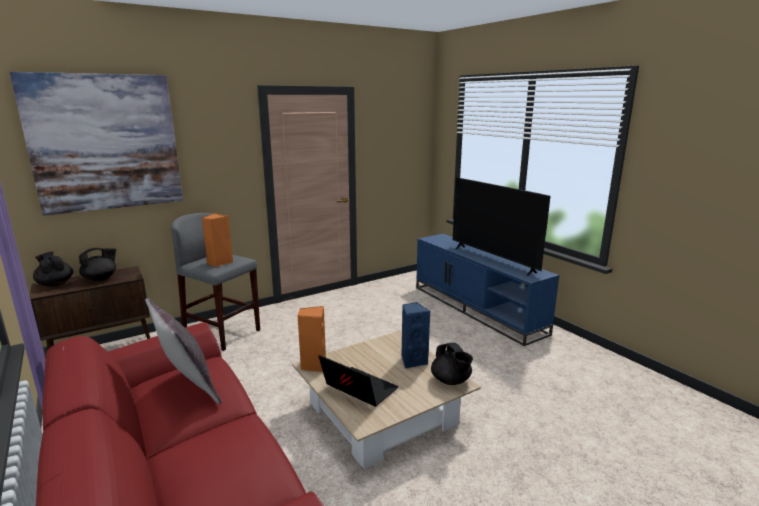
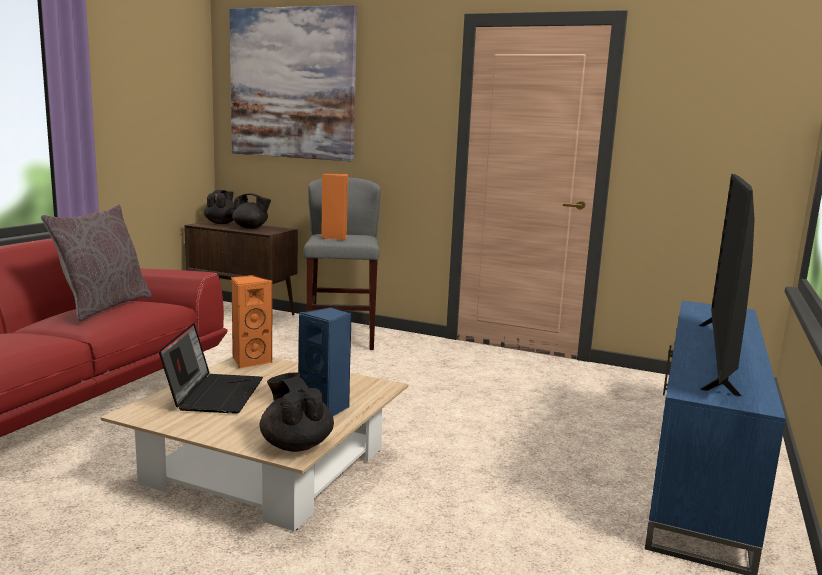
camera: 55 degrees right, 5 degrees down
(451, 381) = (296, 444): black teapot -> black teapot turned 120 degrees clockwise

